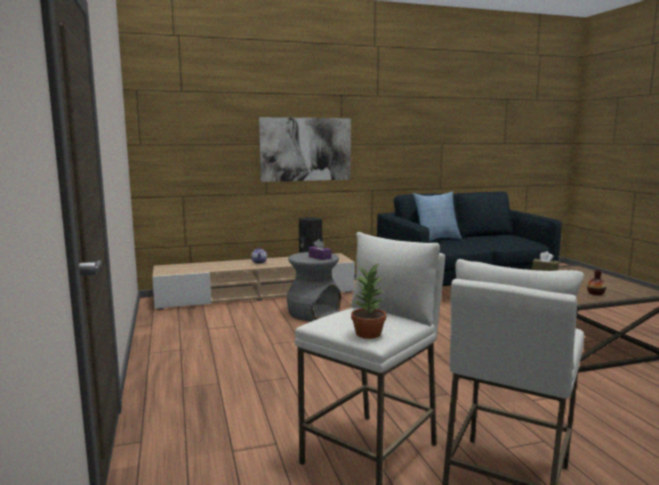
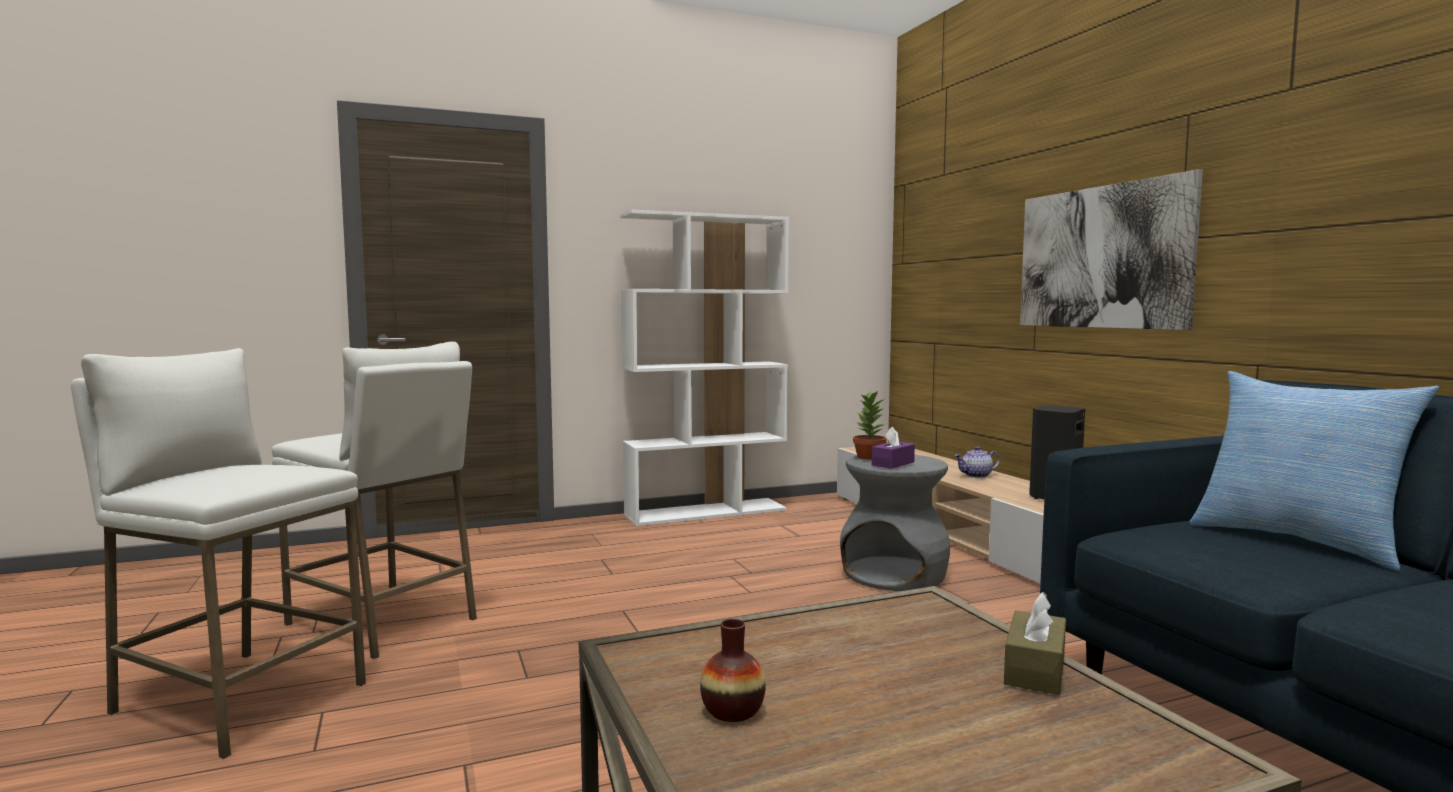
camera: 85 degrees right, 5 degrees down
(153, 347) = (706, 512): none -> white bookcase
(369, 334) = (317, 436): potted plant -> potted plant (868, 457)

